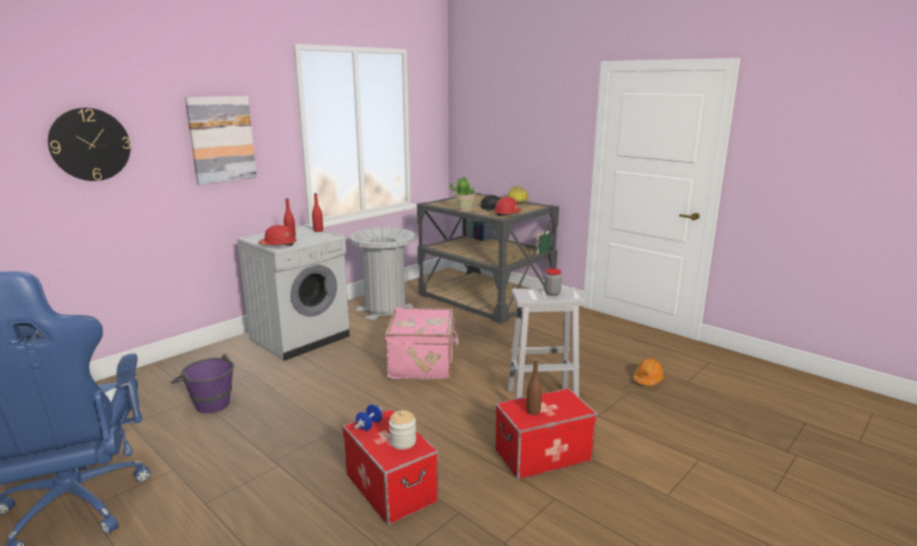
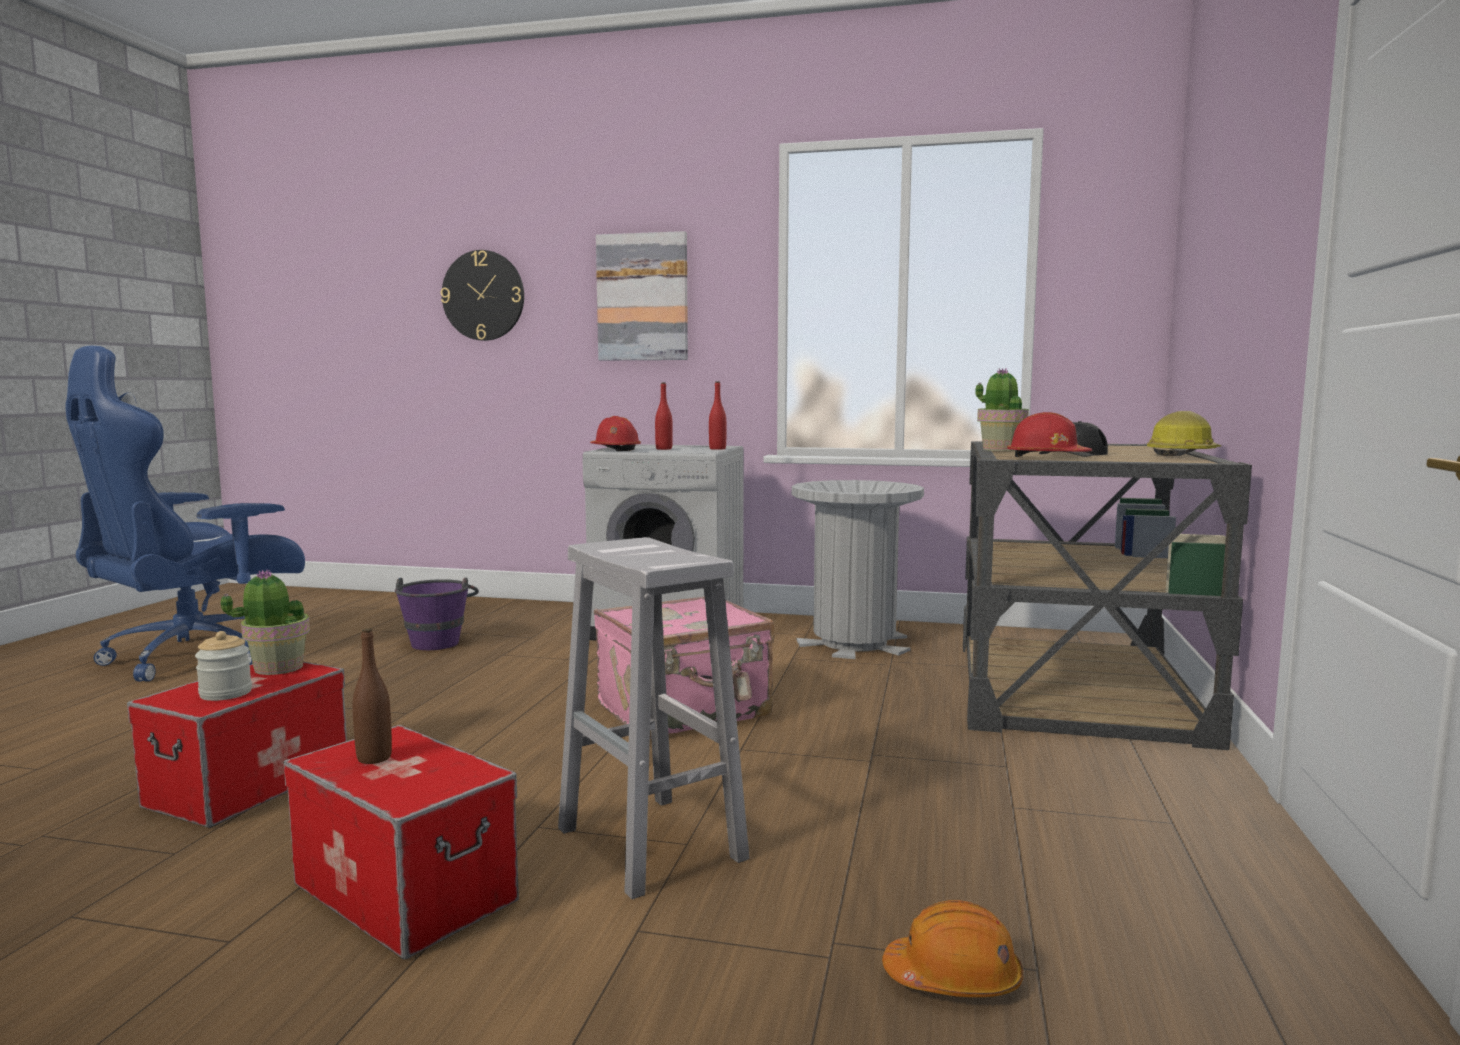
camera: 60 degrees right, 10 degrees down
(369, 425) = (277, 668): blue dumbbell -> potted plant
(552, 293) = (656, 554): jar -> none

